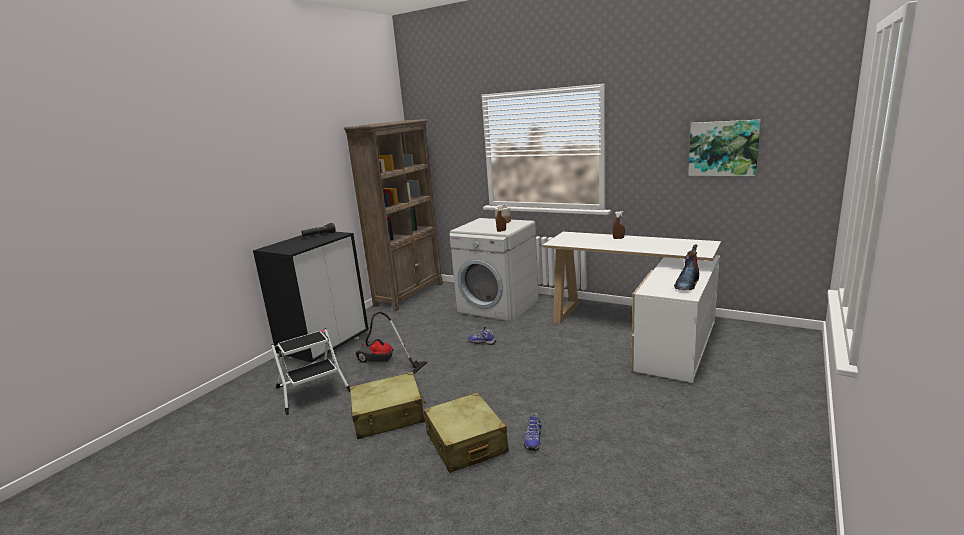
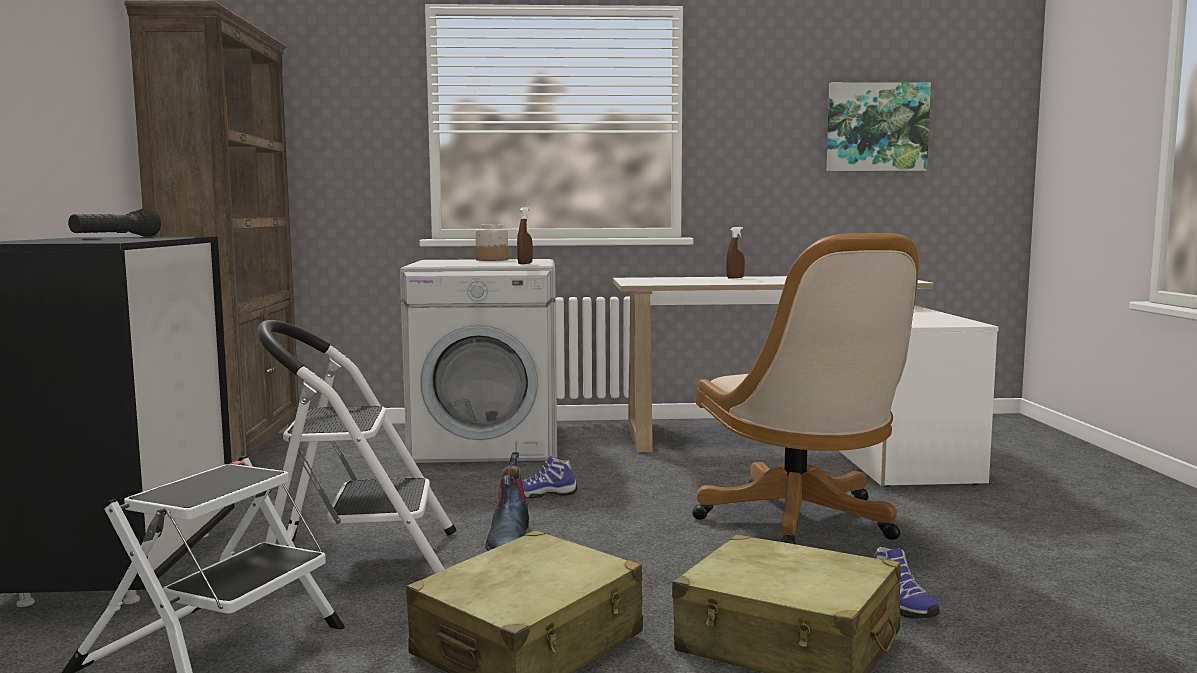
camera: 35 degrees left, 10 degrees down
(384, 362) = (355, 562): vacuum cleaner -> step ladder
(561, 385) = (803, 524): none -> office chair
(687, 283) = (933, 317): boot -> boot (509, 539)

